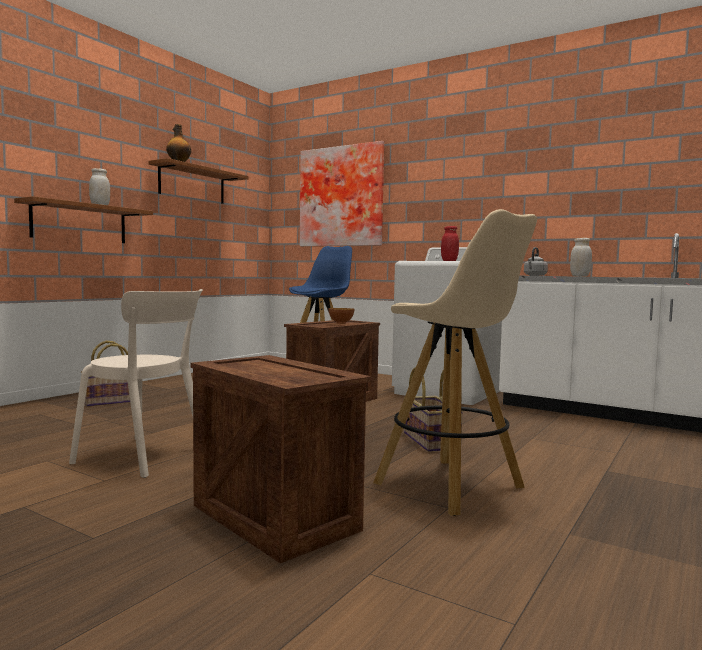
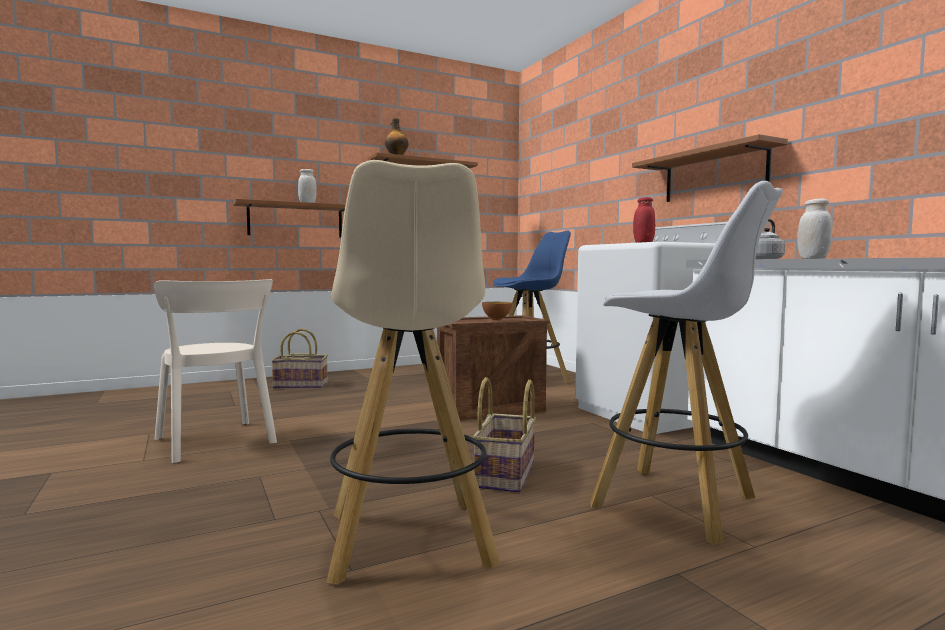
camera: 30 degrees right, 0 degrees up
(272, 517) = (172, 531): crate -> none
(342, 197) = (576, 175): picture -> none
(480, 211) = (714, 175): none -> brown shelf
(551, 440) = (677, 503): none -> white stool

